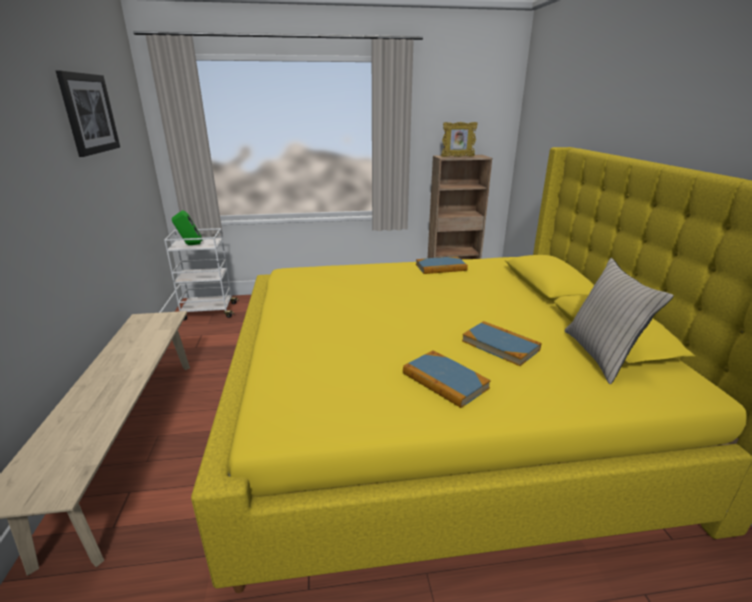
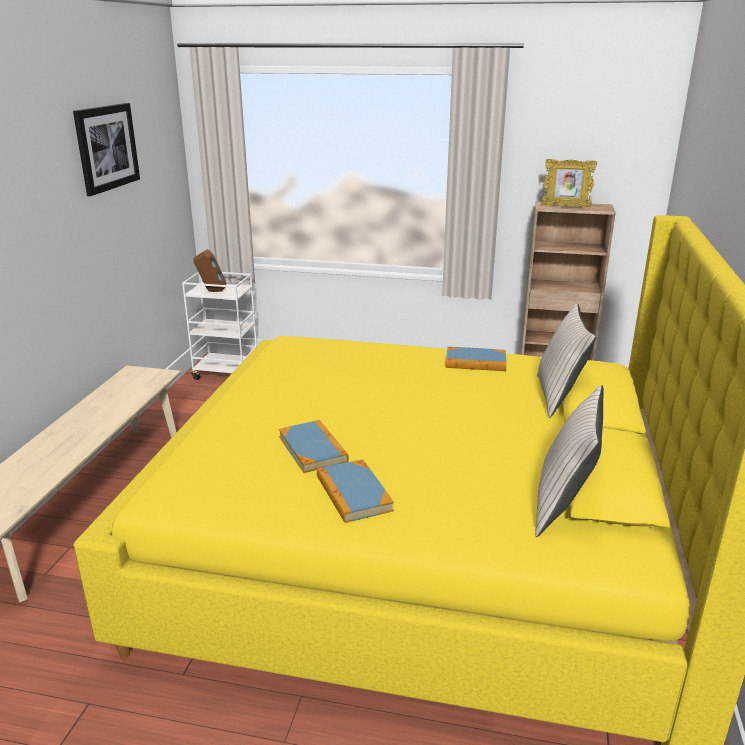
camera: 20 degrees right, 0 degrees up
(190, 245) = (211, 291): green speaker -> brown speaker
(500, 345) = (452, 469): book -> book (313, 449)
(517, 281) = (559, 396): none -> beige pillow

